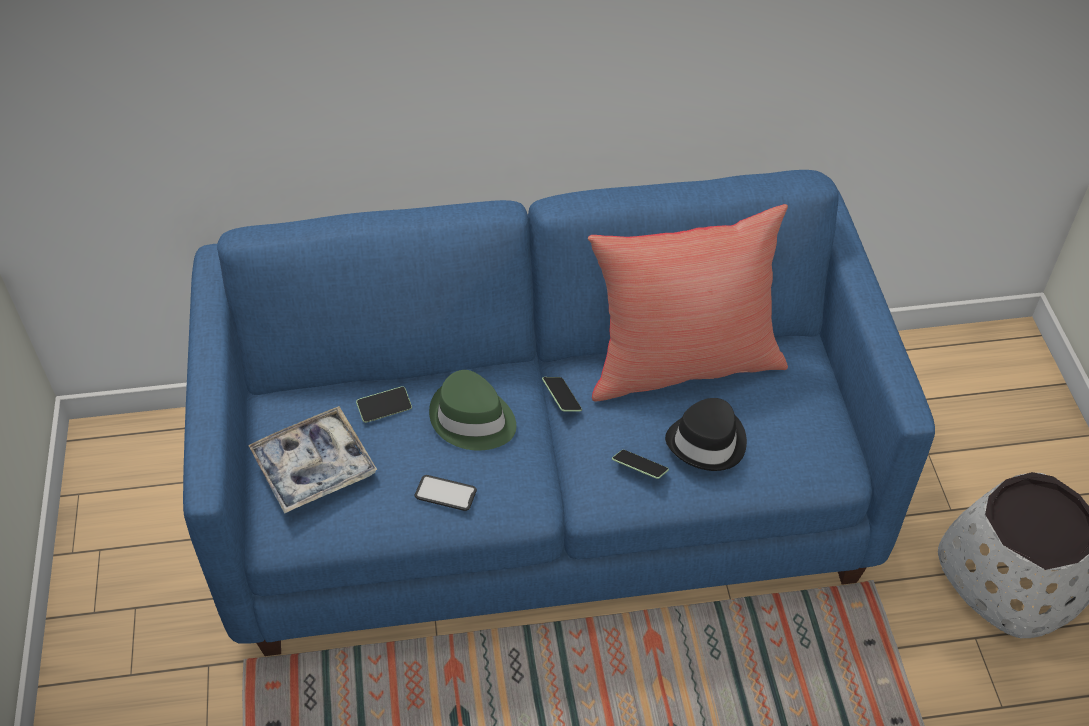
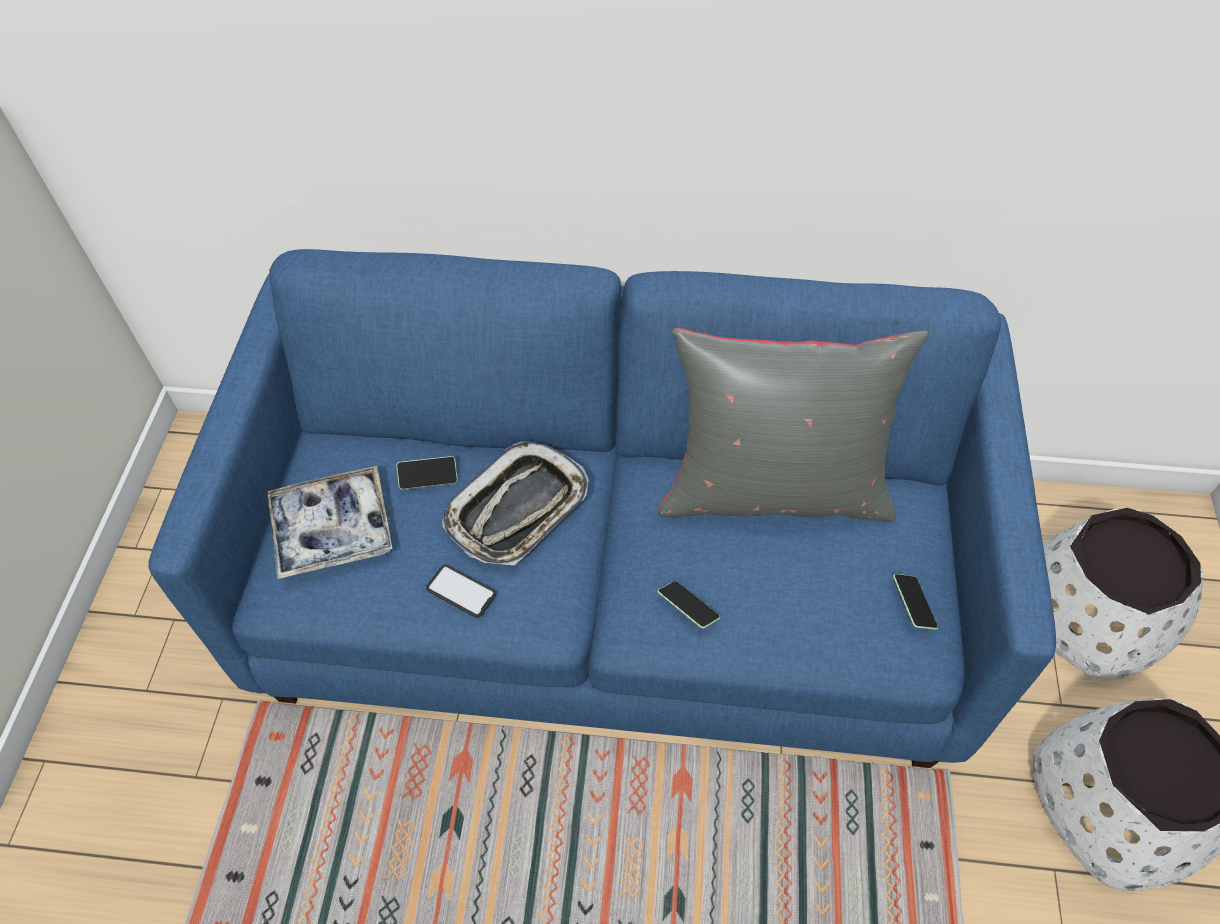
camera: 15 degrees right, 5 degrees up
(472, 420) = (518, 510): green hat -> tray
(561, 398) = (625, 504): phone -> phone (912, 605)
(682, 363) = (774, 489): red pillow -> grey pillow
(708, 442) = (776, 593): black hat -> none
(958, 430) = (1092, 611): none -> white planter

